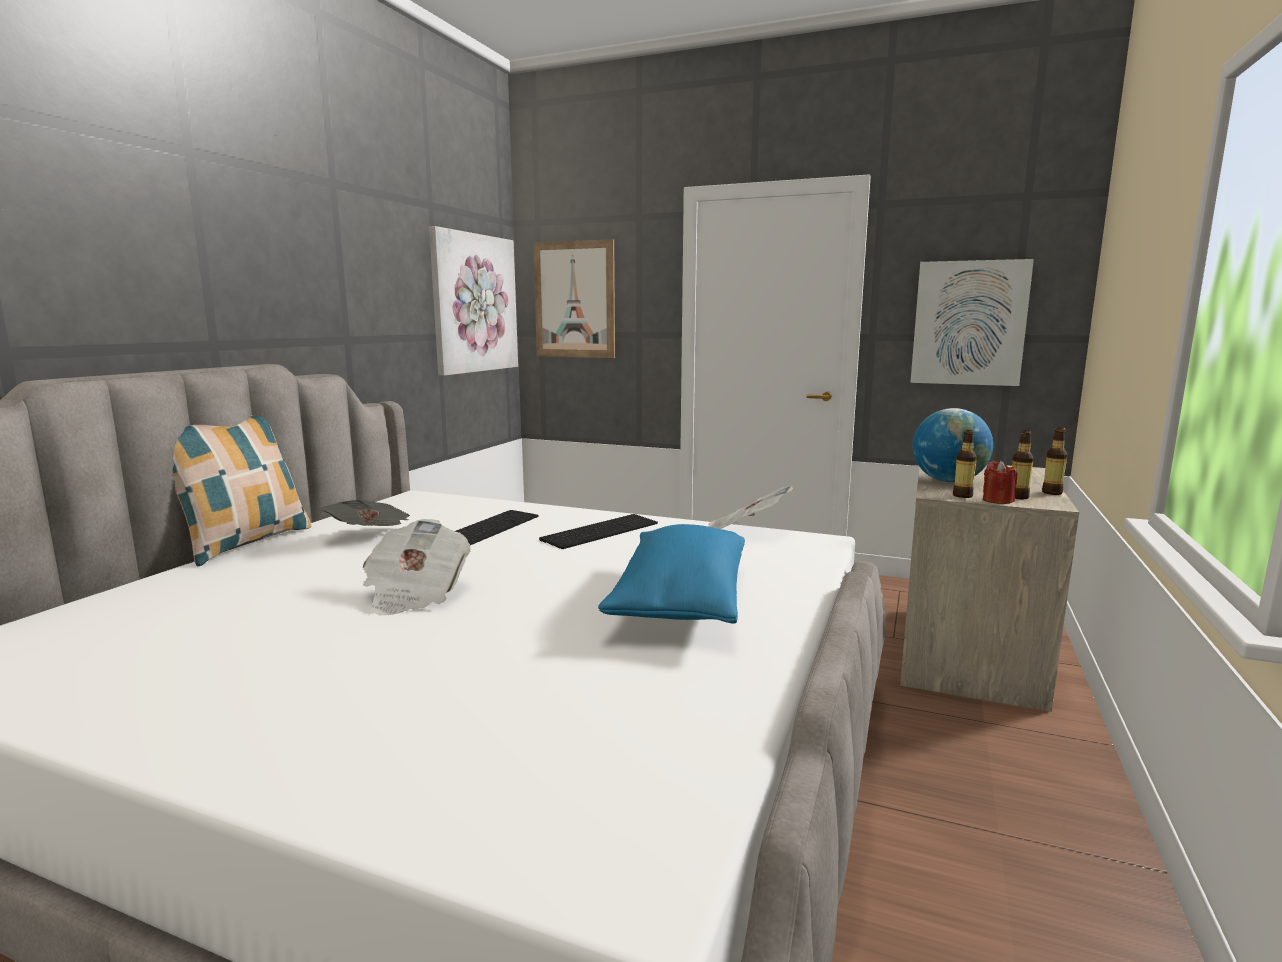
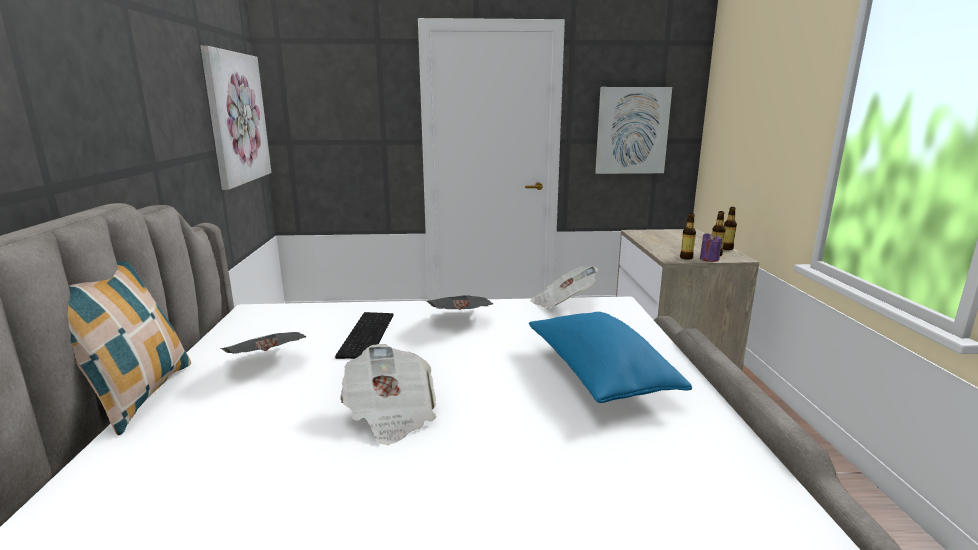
camera: 25 degrees left, 5 degrees up
(574, 300) = (321, 112): picture -> none
(600, 531) = (460, 320): keyboard -> newspaper
(948, 481) = (662, 246): globe -> none
(997, 500) = (709, 259): red candle -> purple candle

